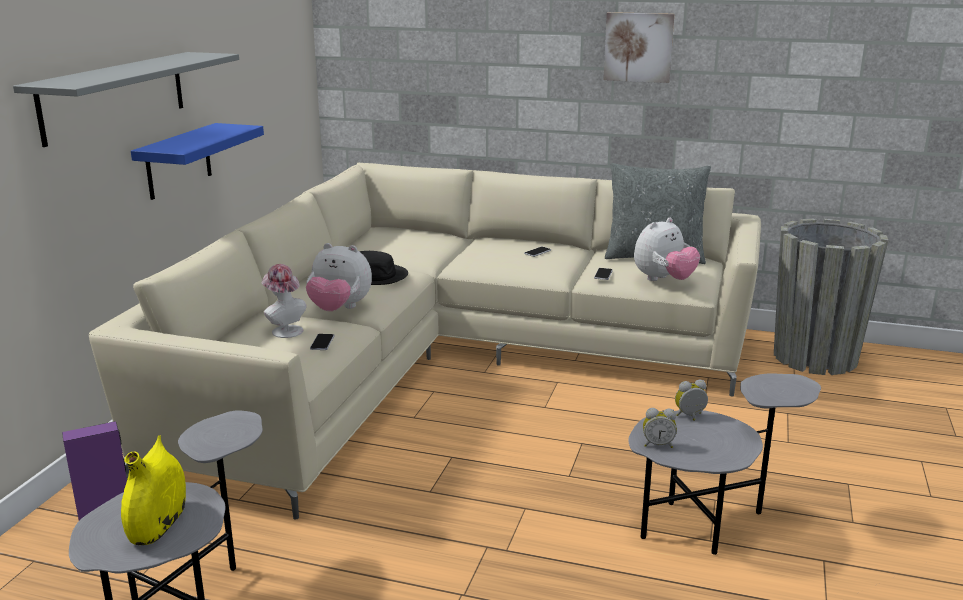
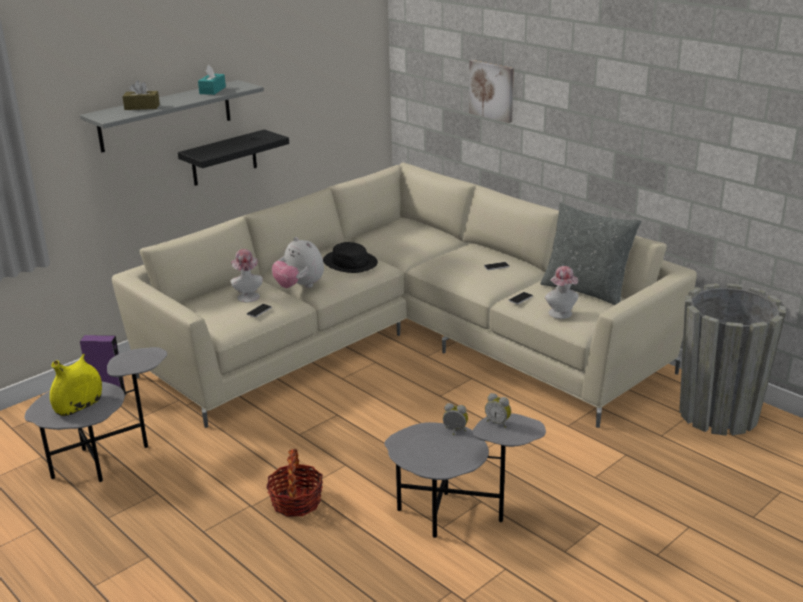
camera: 30 degrees right, 5 degrees up
(103, 74) = (142, 107): none -> brown tissue box
(174, 59) = (212, 90): none -> turquoise tissue box
(178, 161) = (224, 158): blue shelf -> black shelf
(515, 570) = (296, 502): none -> basket
(638, 47) = (610, 100): picture -> picture (492, 90)
(658, 444) = (405, 444): alarm clock -> alarm clock (498, 422)
(663, 280) = (561, 315): plush toy -> hat

